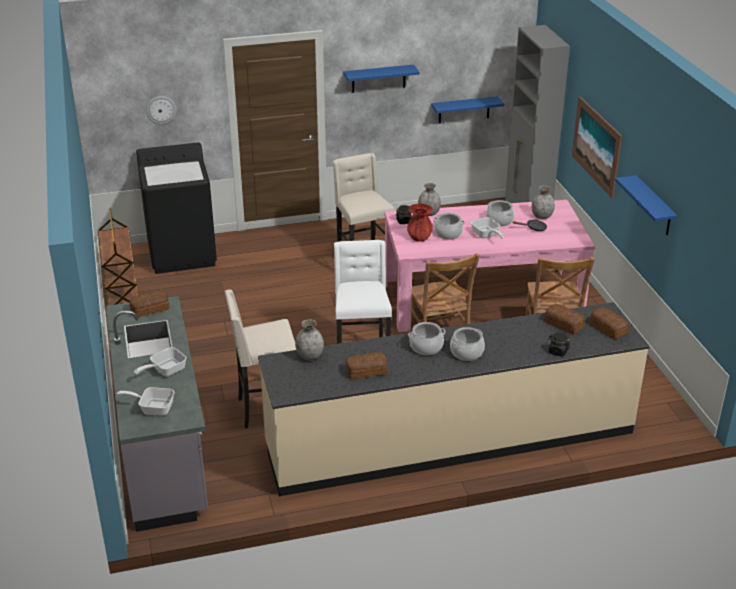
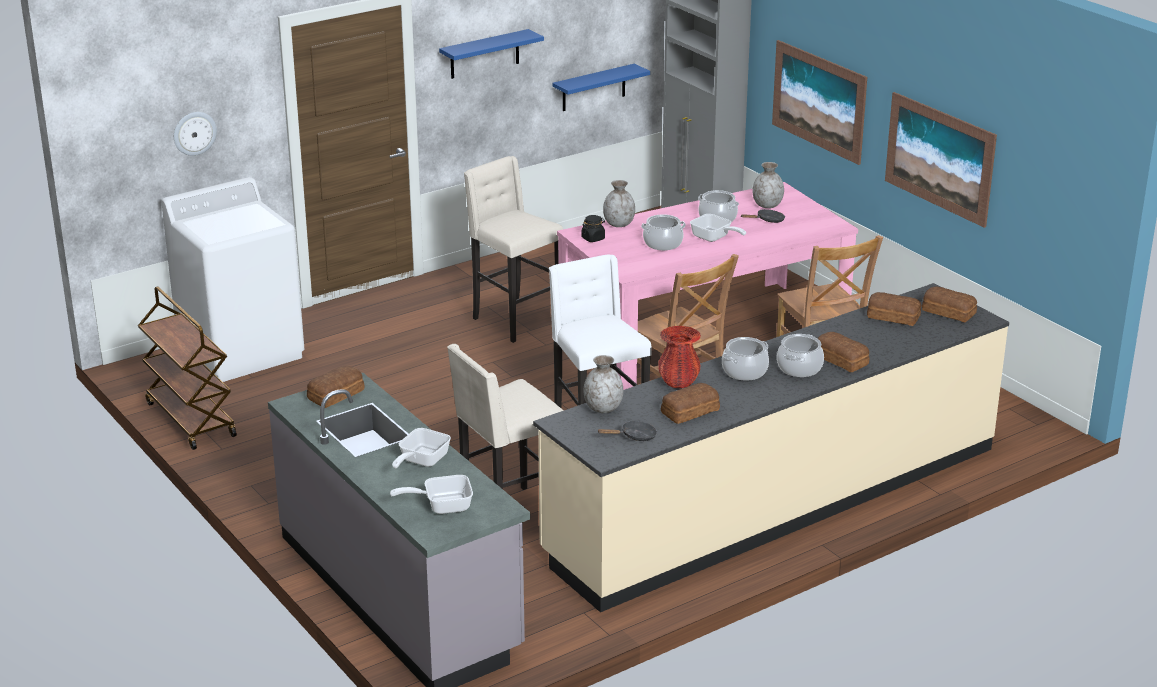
camera: 20 degrees left, 5 degrees down
(182, 254) = (242, 351): black washing machine -> white washing machine
(315, 383) = (634, 436): none -> black frying pan
(419, 237) = (629, 254): red vase -> red vase (679, 382)
(501, 351) = (841, 359): none -> bread
(558, 352) = (908, 347): black jar -> none
(654, 206) = (939, 158): blue shelf -> picture

